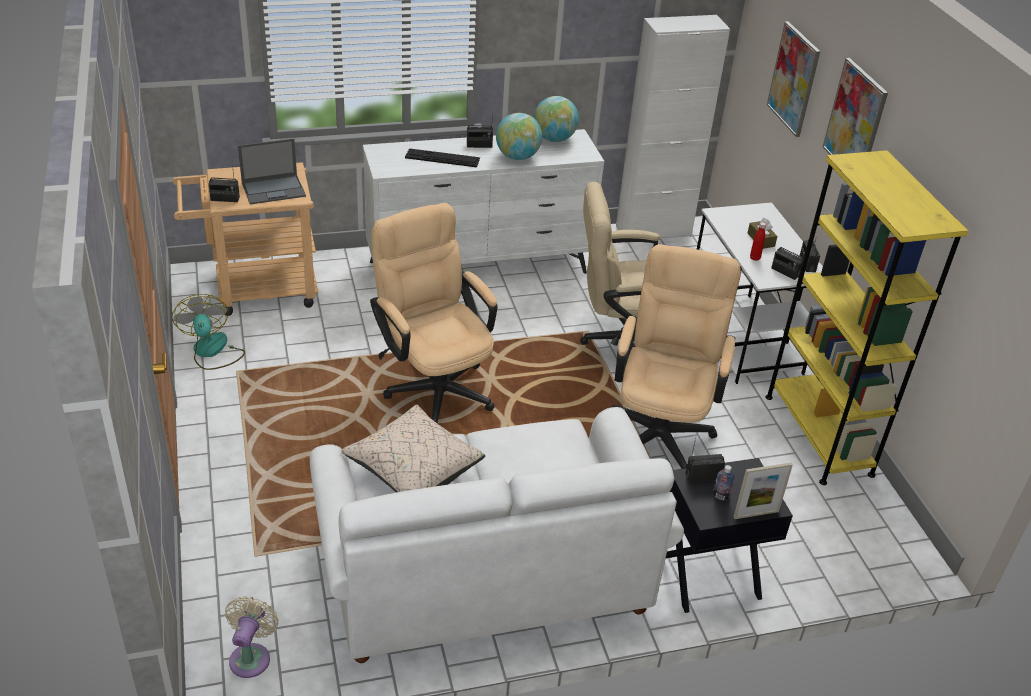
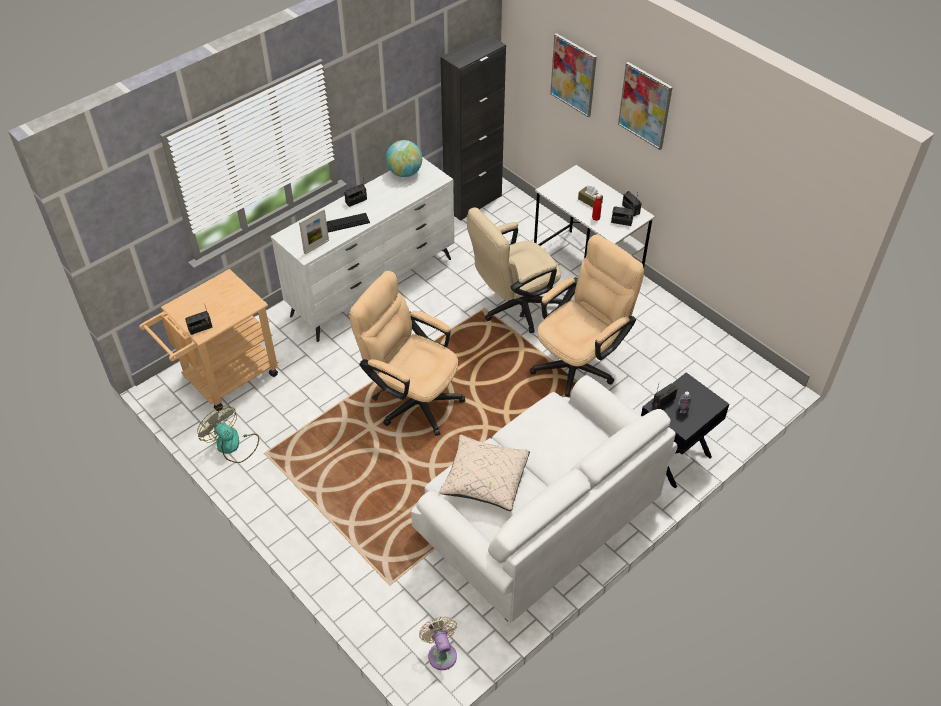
camera: 25 degrees left, 10 degrees up
(274, 189) = (230, 303): laptop -> none
(517, 157) = (391, 200): globe -> none
(653, 231) = (473, 202): white cabinet -> black cabinet
(661, 428) = (580, 363): beige office chair -> beige office chair turned 60 degrees clockwise
(756, 514) = (709, 413): picture frame -> picture frame (316, 247)
(818, 434) = (676, 323): yellow bookcase -> none

